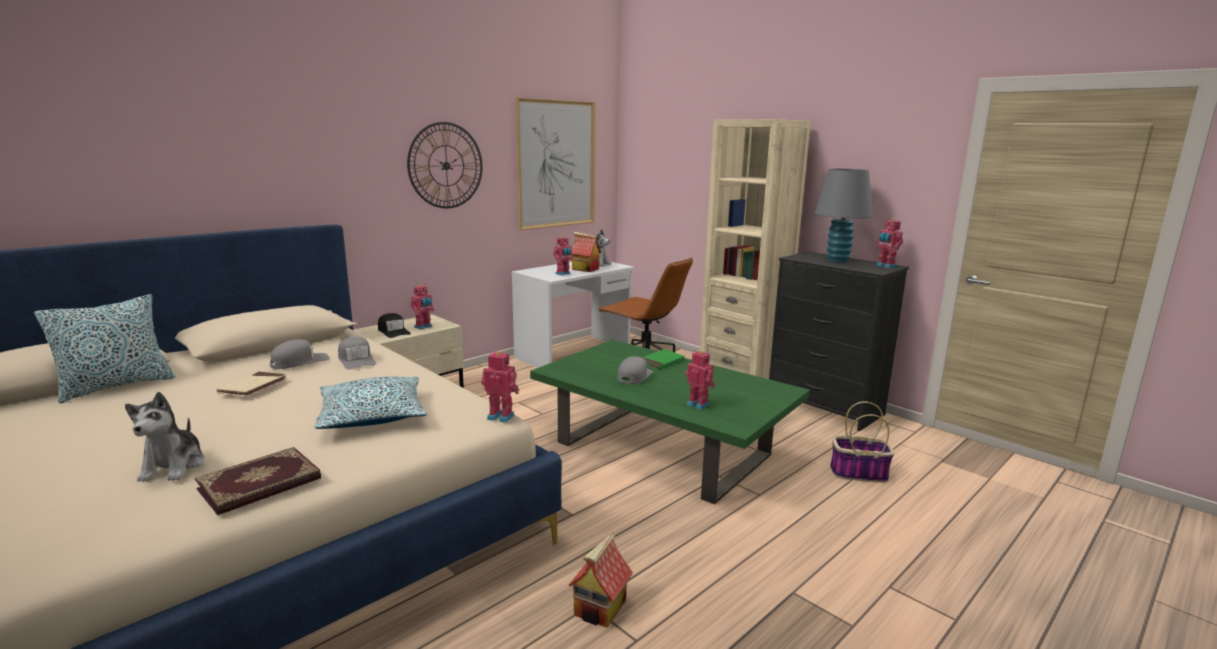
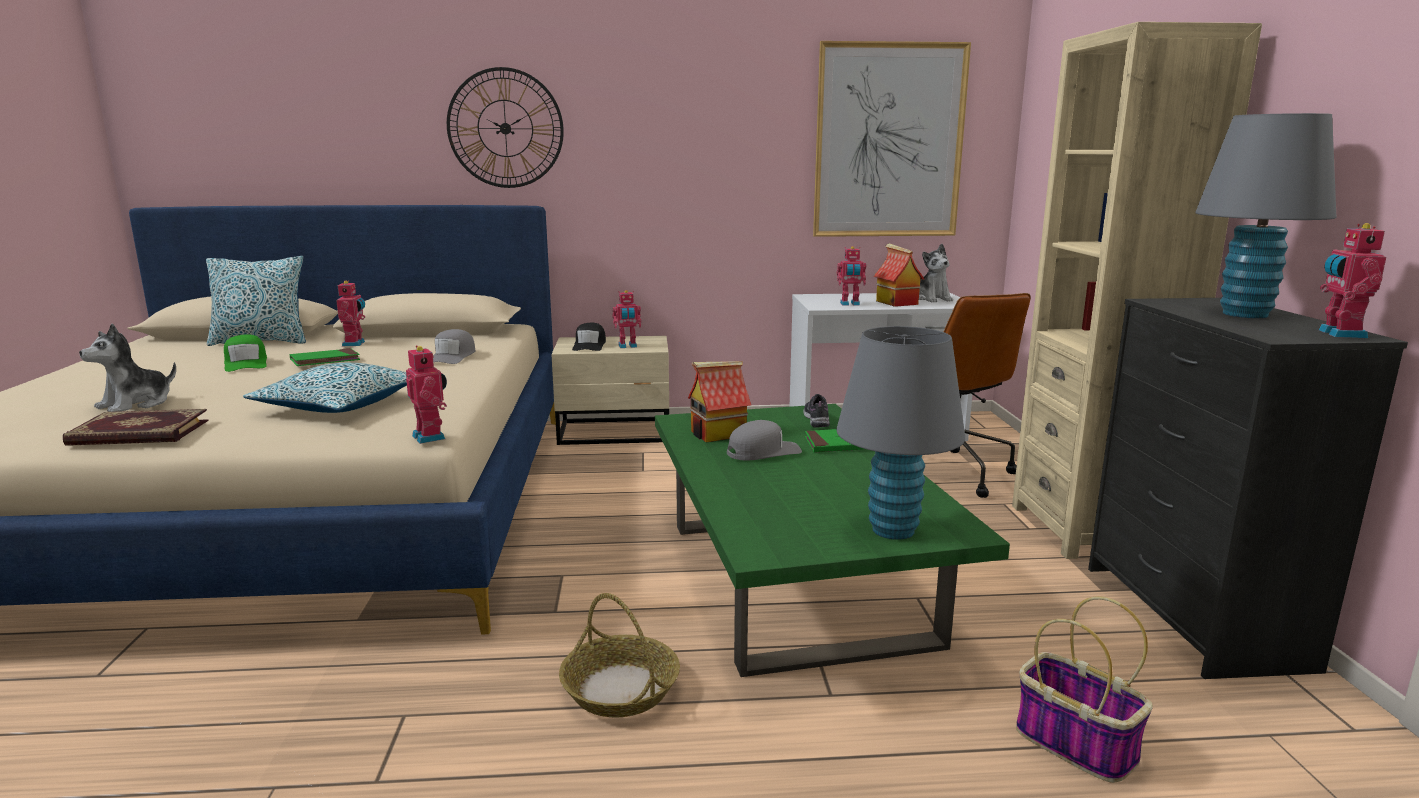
camera: 40 degrees right, 0 degrees up
(176, 407) = (246, 363): none -> green cap
(253, 387) = (325, 361): beige book -> green book
(299, 362) = (406, 348): grey cap -> none
(446, 165) = (701, 139): wall clock -> wall clock (505, 128)
(600, 608) = (406, 725): toy house -> toy house (718, 434)
(623, 351) = (816, 420): none -> shoe
(673, 535) = (619, 689): none -> basket
(699, 404) = (772, 508): toy robot -> toy robot (355, 344)
(763, 398) = (892, 530): none -> grey table lamp

